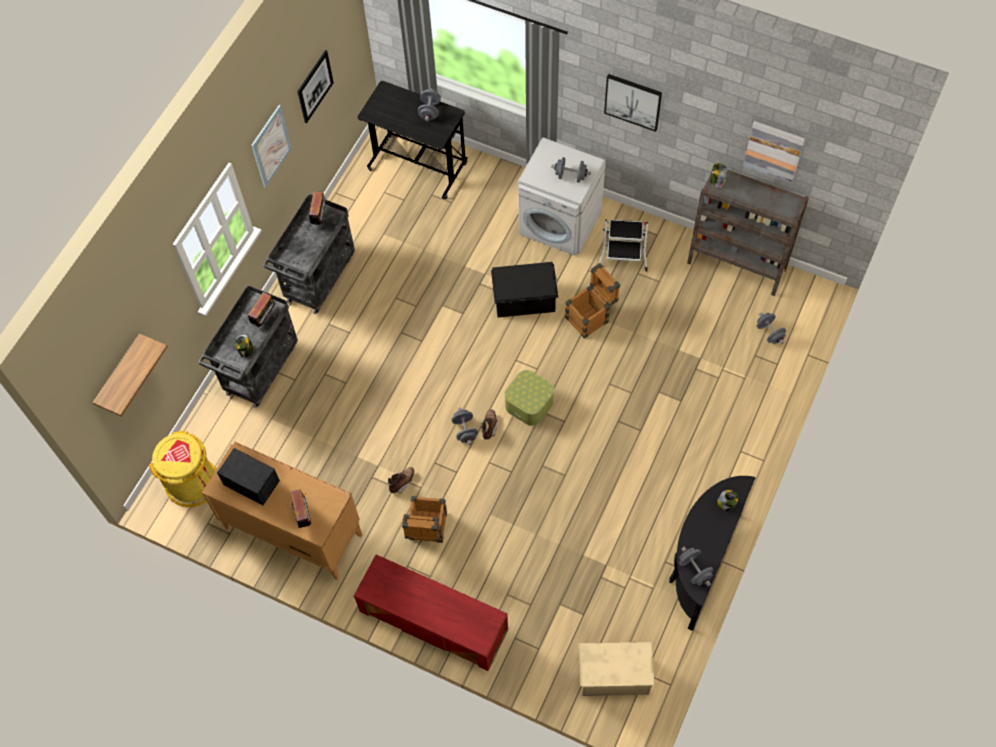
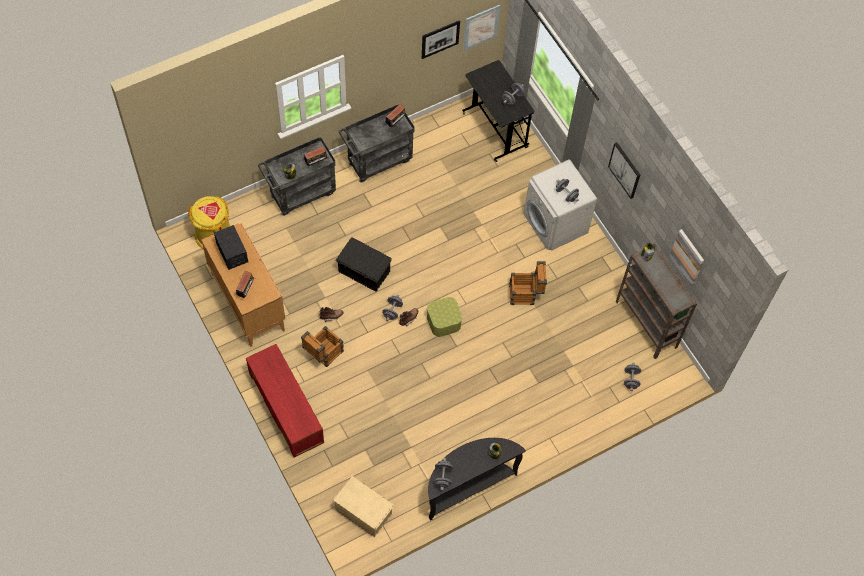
camera: 30 degrees right, 0 degrees up
(120, 374) = (198, 140): shelf -> none
(271, 146) = (384, 60): picture -> picture (481, 27)
(525, 300) = (493, 257): black storage box -> black storage box (364, 272)
(623, 251) = (581, 267): step ladder -> none

